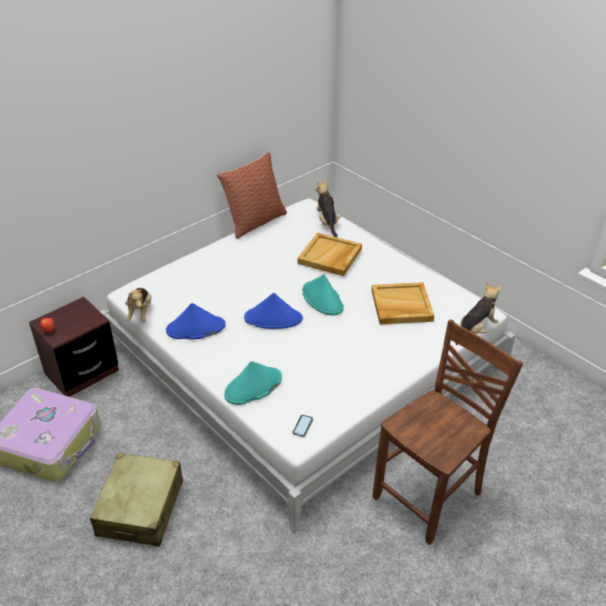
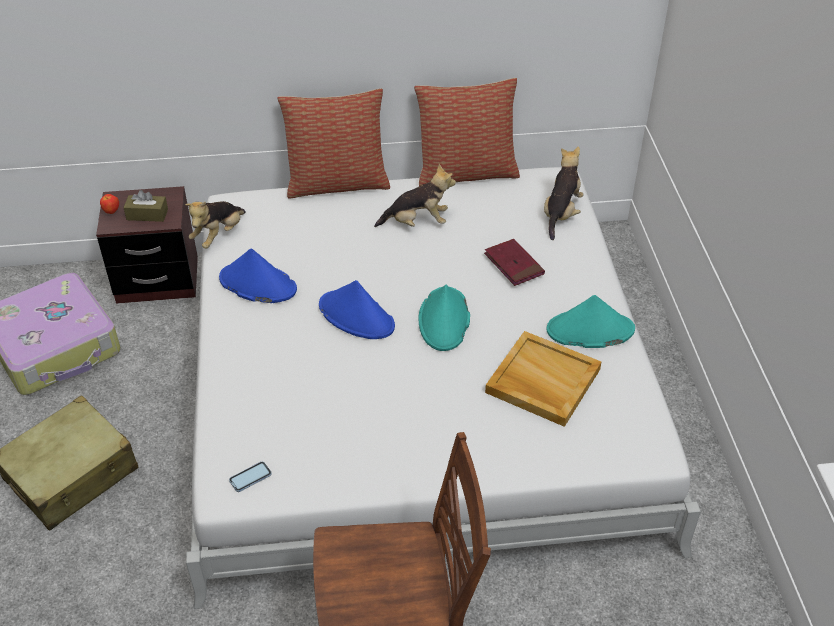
camera: 35 degrees right, 5 degrees up
(76, 322) = (147, 214): none -> brown tissue box
(184, 256) = (337, 183): none -> pillow
(253, 386) = (246, 394): turquoise hat -> turquoise hat (590, 330)
(330, 257) = (514, 264): beige tray -> red book
(476, 330) = (614, 471): plush toy -> plush toy (417, 222)

